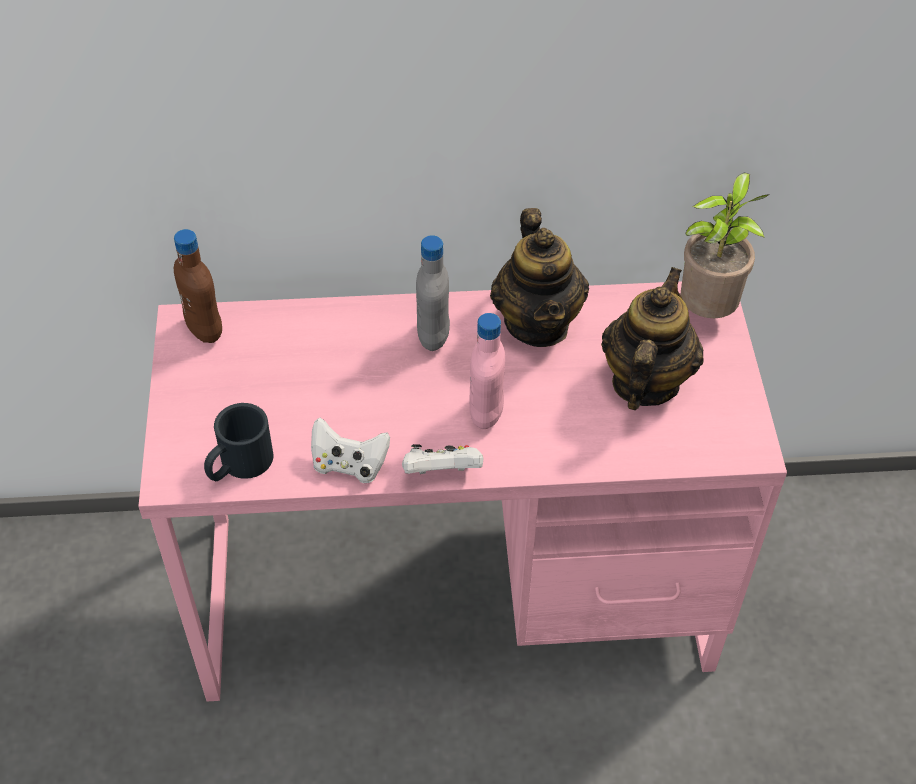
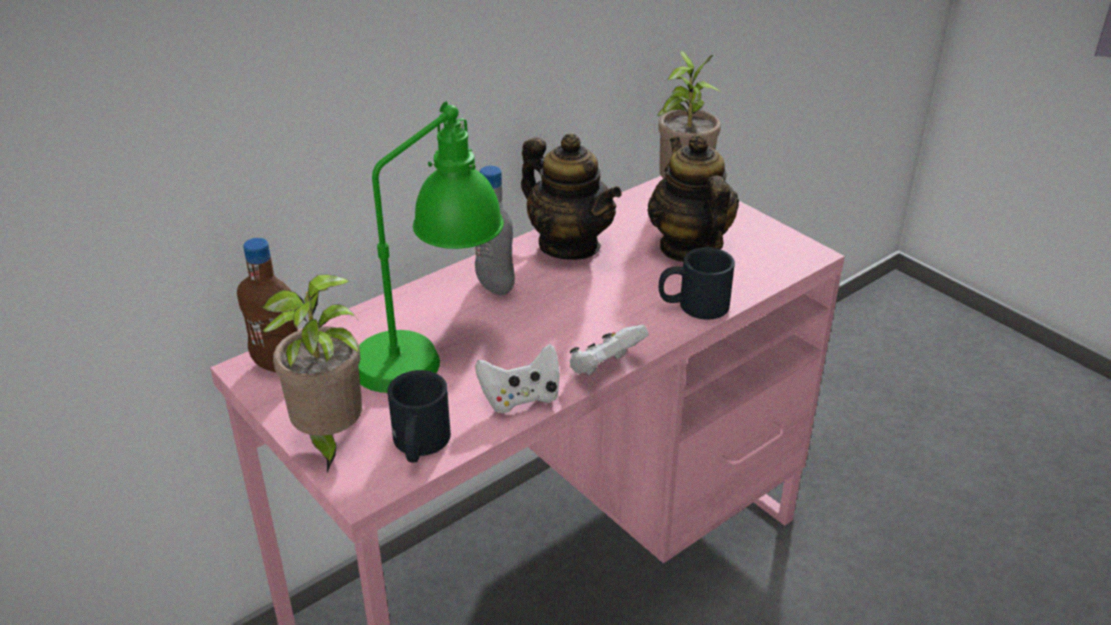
camera: 35 degrees left, 15 degrees down
(182, 422) = (328, 439): none -> potted plant
(323, 378) = (431, 351): none -> green table lamp
(486, 413) = (594, 314): pink bottle -> none
(580, 450) = (693, 305): none -> black mug

